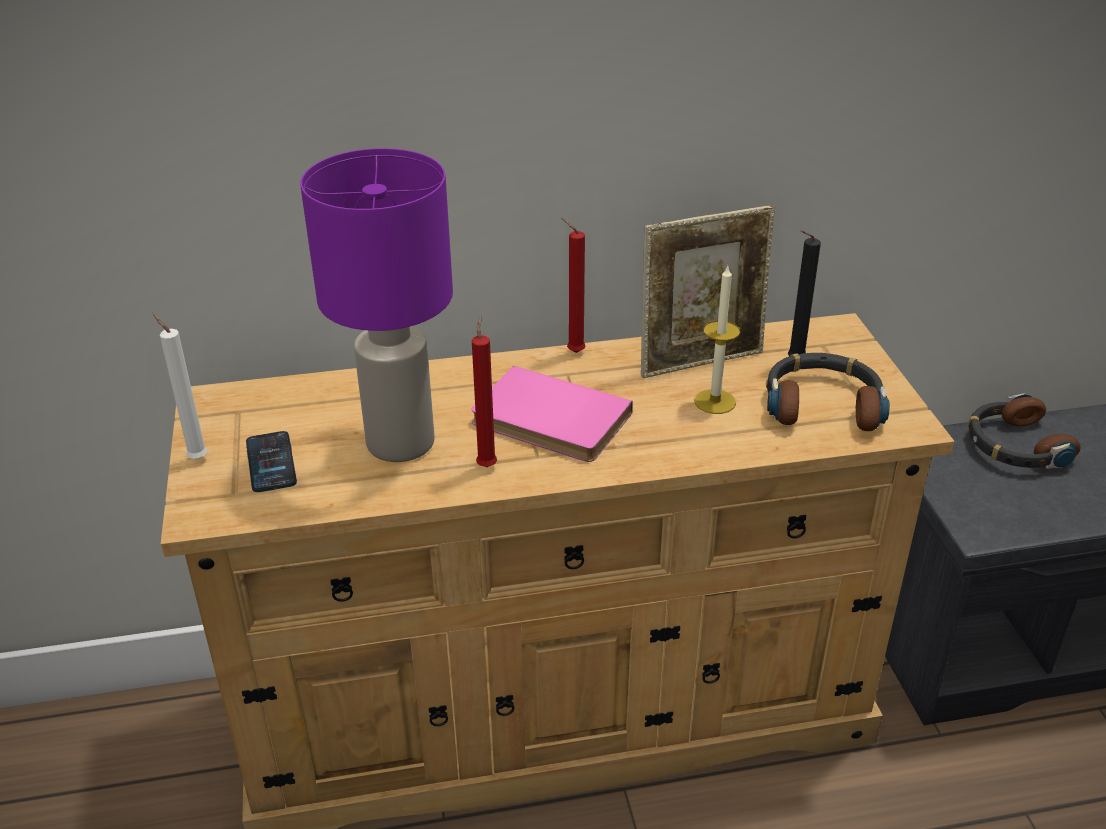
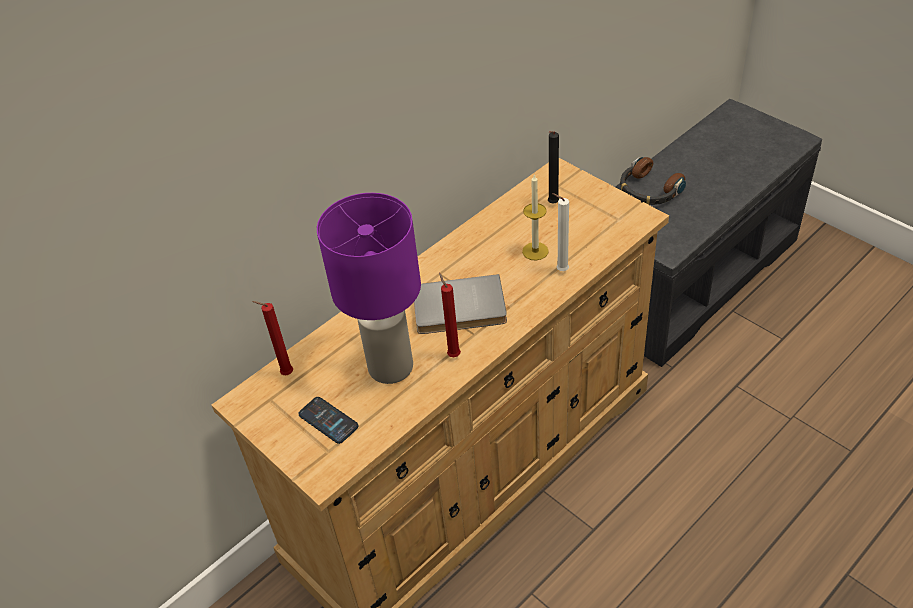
camera: 30 degrees left, 10 degrees up
(196, 458) = (278, 443): white candle -> white candle (560, 270)
(549, 421) = (459, 309): pink book -> grey book
(573, 352) = (429, 257): red candle -> red candle (285, 374)
(701, 361) = (504, 228): picture frame -> none
(823, 404) = (590, 224): headphones -> none

